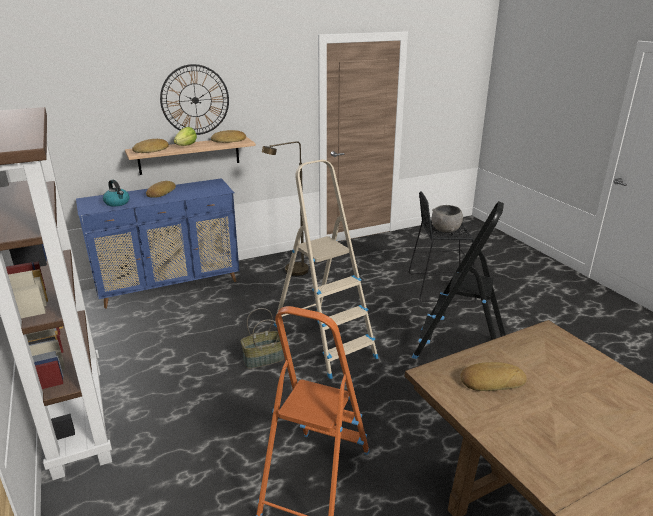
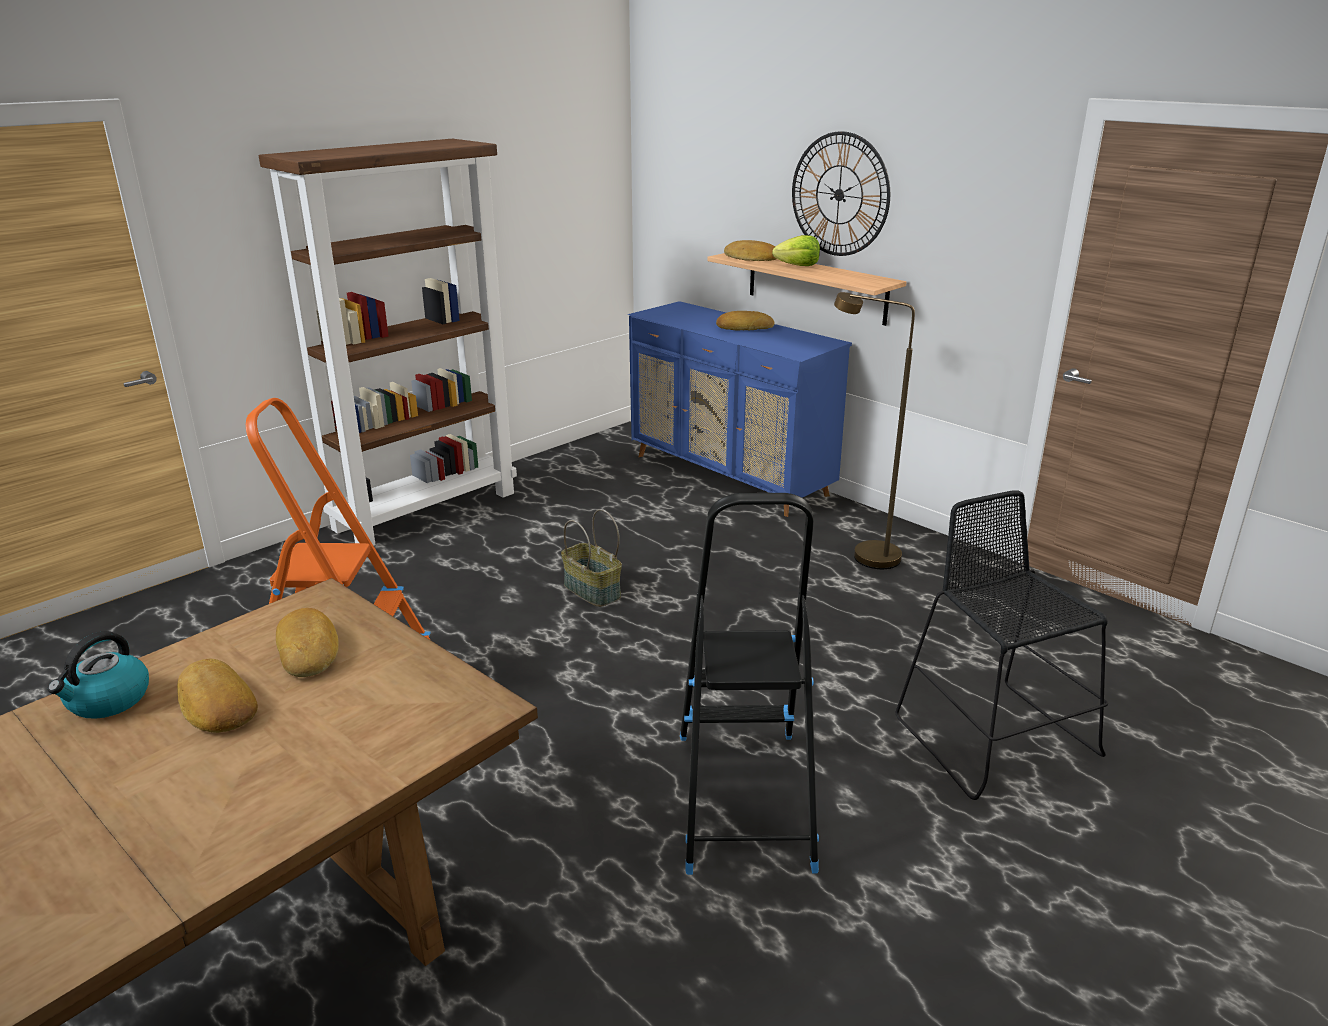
camera: 70 degrees right, 0 degrees up
(117, 203) = (683, 318): kettle -> kettle (108, 700)
(229, 140) = (862, 277): bread -> bread (215, 705)
(324, 341) = (672, 631): beige step ladder -> none
(445, 230) = (1008, 602): grey bowl -> none

